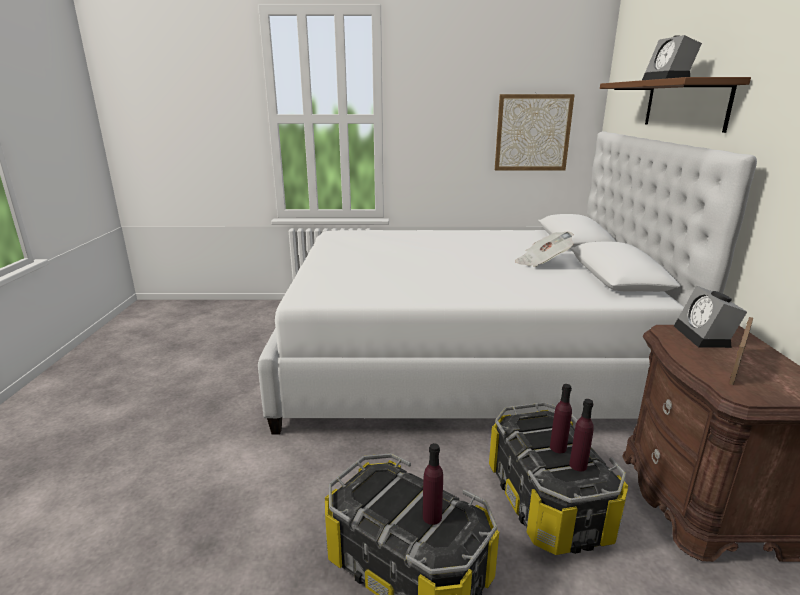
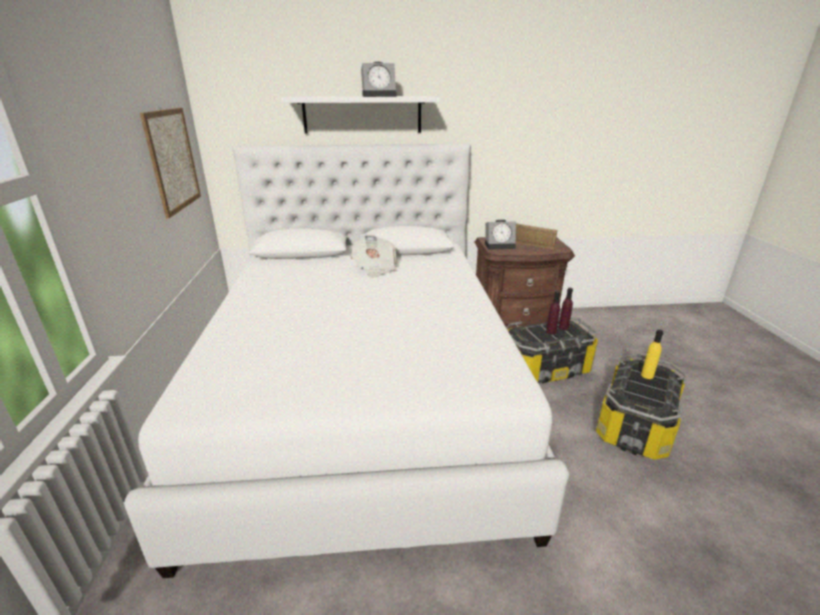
camera: 95 degrees left, 5 degrees up
(432, 517) = (647, 375): purple bottle -> yellow bottle
(685, 104) = (362, 114): brown shelf -> white shelf

